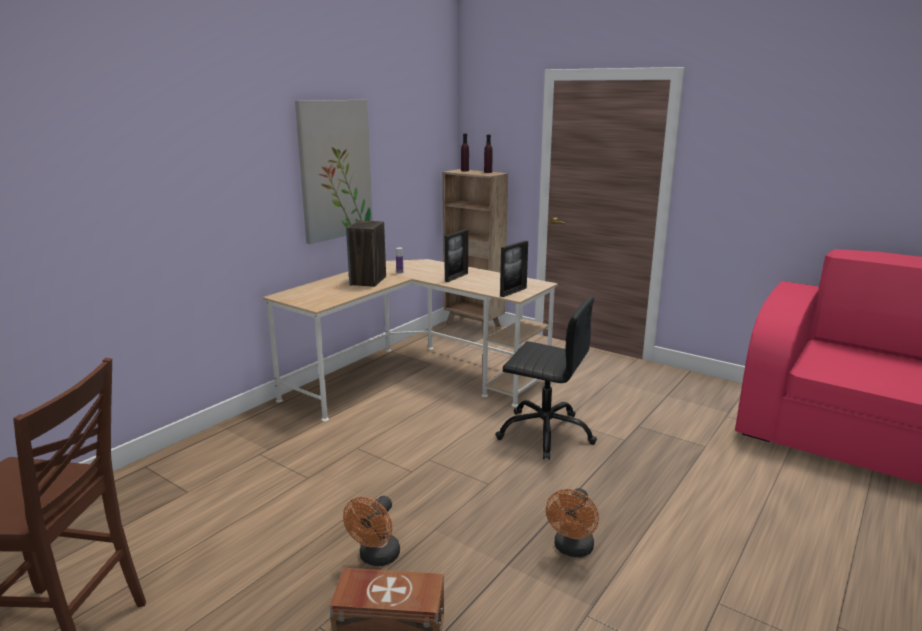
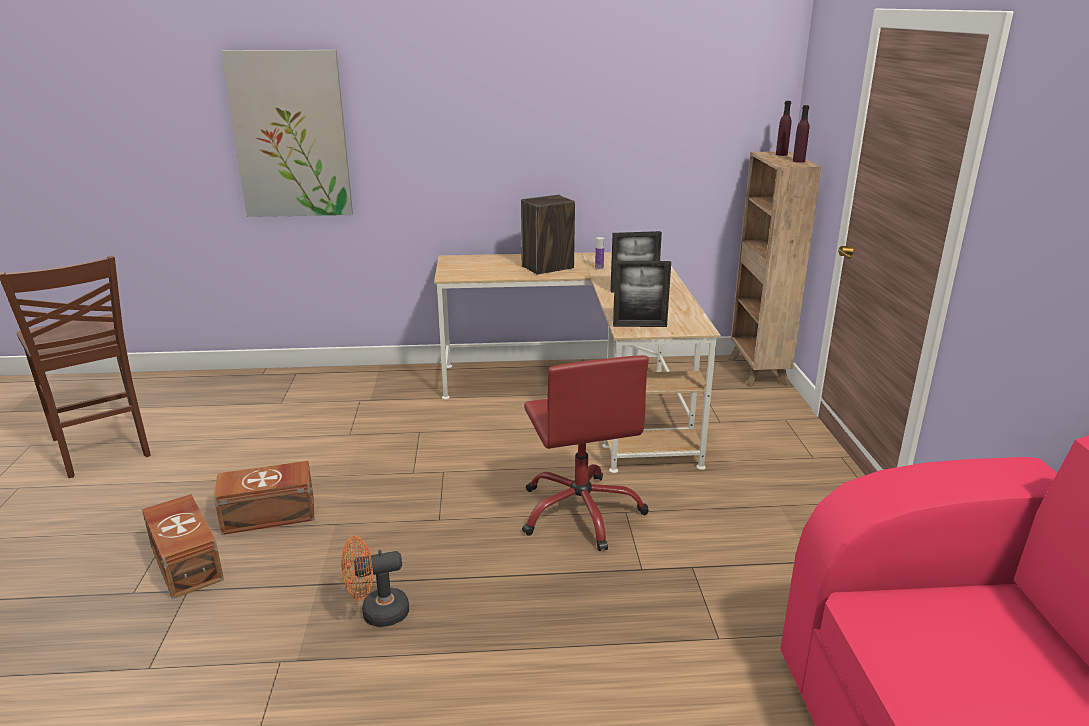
camera: 50 degrees right, 5 degrees up
(335, 170) = (556, 131): picture -> picture (290, 135)
(376, 558) = (270, 515): orange fan -> brown storage box
(545, 433) = (581, 512): black office chair -> red office chair

